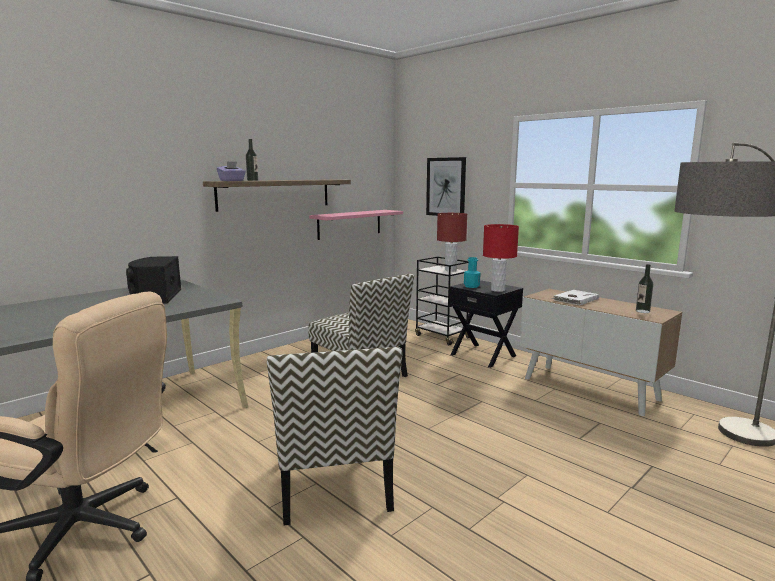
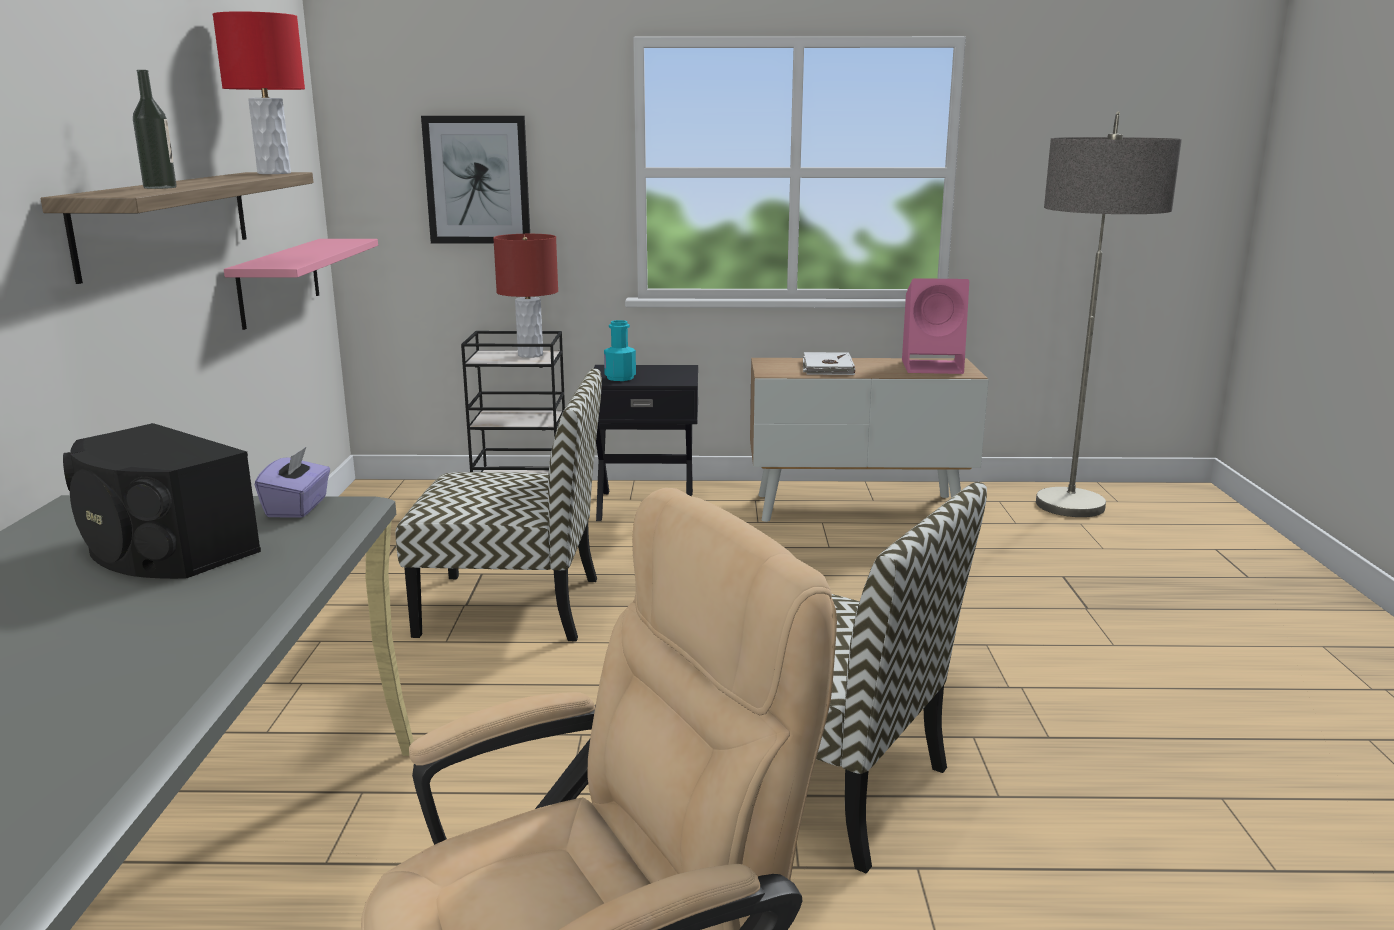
camera: 45 degrees left, 5 degrees up
(232, 181) = (128, 192): purple tissue box -> purple tissue box (298, 507)
(498, 290) = (676, 376): red table lamp -> red table lamp (275, 173)
(642, 311) = (934, 367): bottle -> pink speaker

